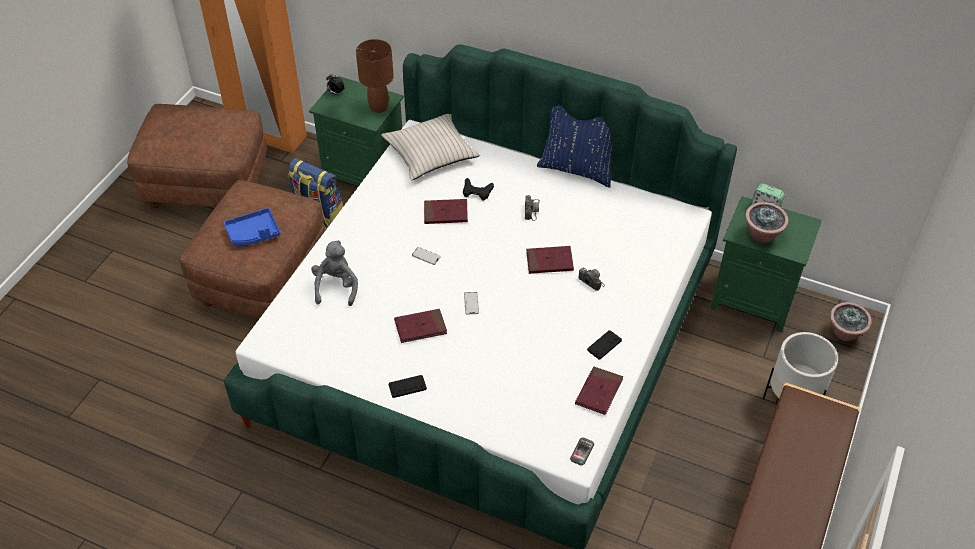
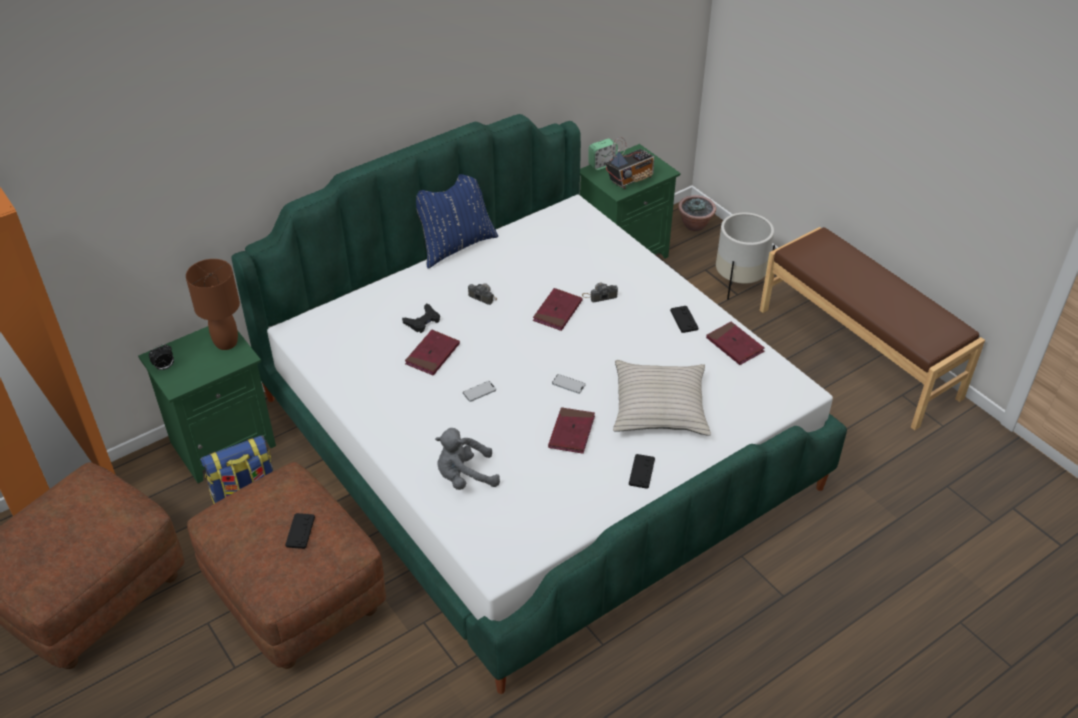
camera: 60 degrees left, 5 degrees down
(253, 233) = (300, 531): blue tray -> black game controller
(336, 287) = (464, 476): grey plush toy -> grey plush toy turned 45 degrees counterclockwise
(431, 153) = (336, 332): beige pillow -> beige pillow (659, 407)
(582, 452) = (794, 383): phone -> none
(762, 235) = (630, 179): potted plant -> radio

